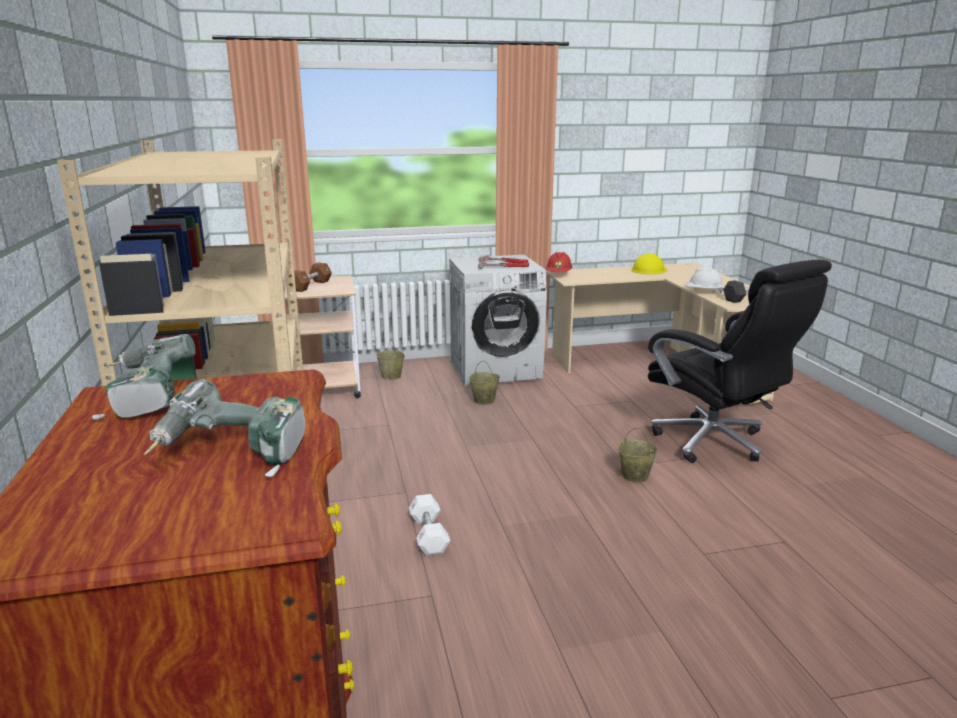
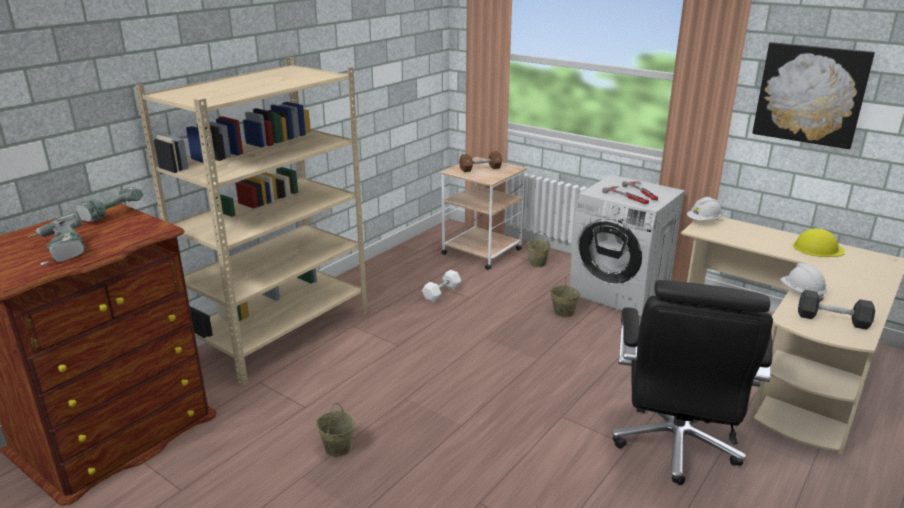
camera: 50 degrees right, 5 degrees up
(429, 535) = (362, 376): white dumbbell -> white dumbbell (441, 292)
(558, 274) = (703, 221): red hard hat -> white hard hat
(603, 149) = (810, 94): none -> picture
(634, 476) = (550, 426): beige bucket -> beige bucket (337, 448)

